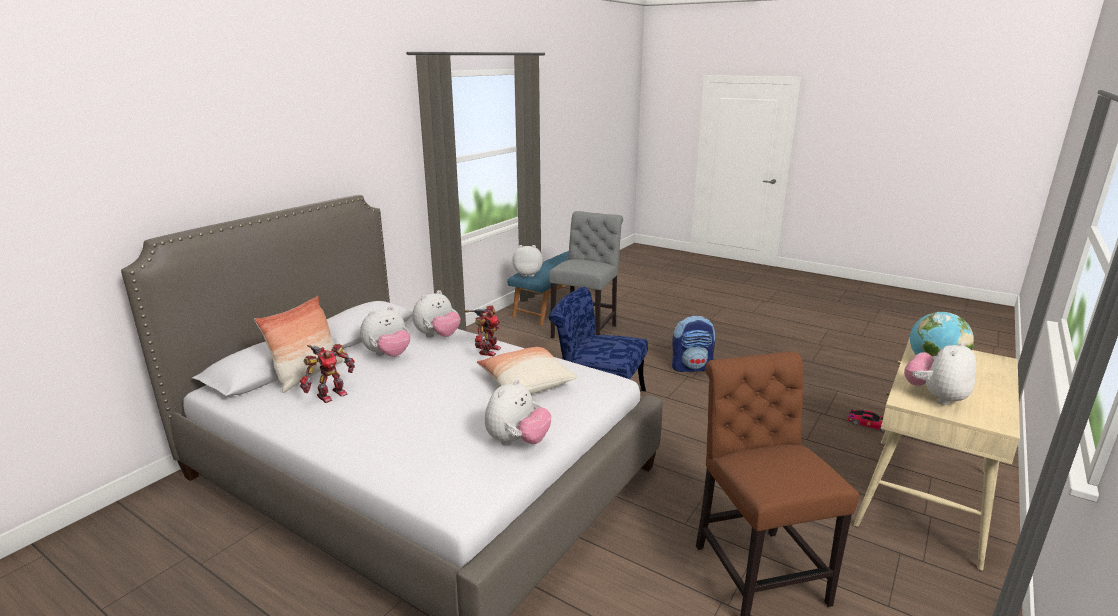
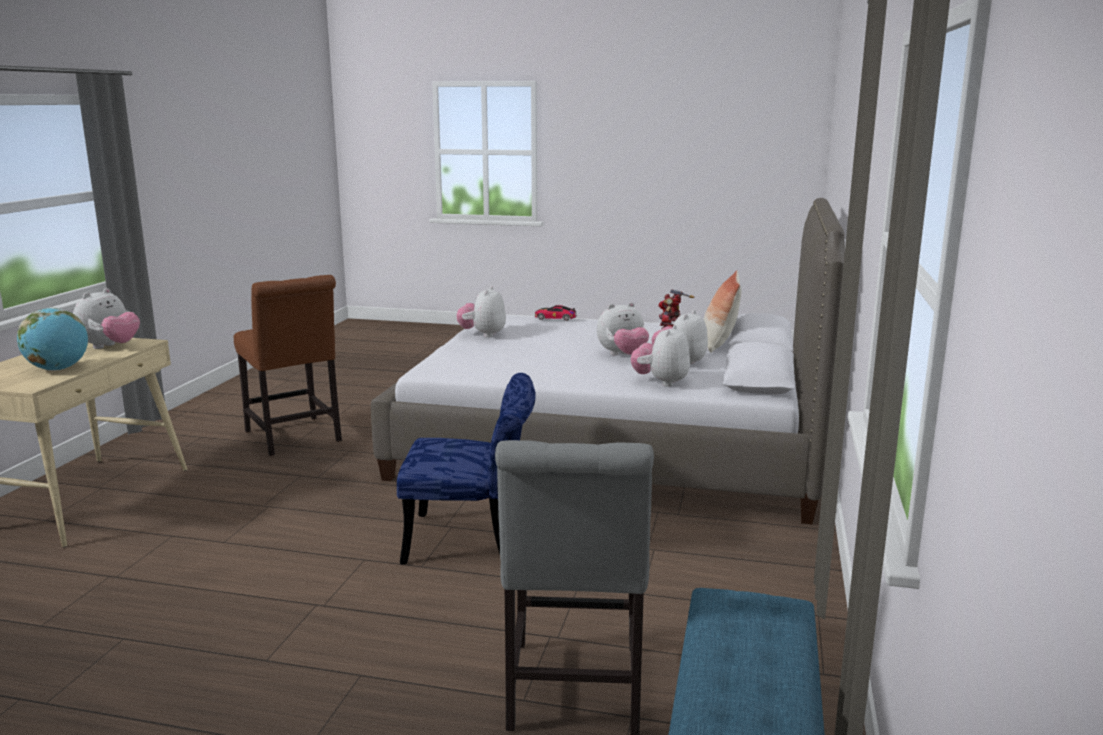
camera: 160 degrees right, 5 degrees down
(488, 350) = (581, 377): toy robot -> none
(525, 383) = (510, 360): pillow -> none
(528, 274) = (767, 607): plush toy -> plush toy (623, 355)
(691, 367) = (313, 627): backpack -> none
(869, 424) = (51, 571): toy car -> toy car (555, 318)

